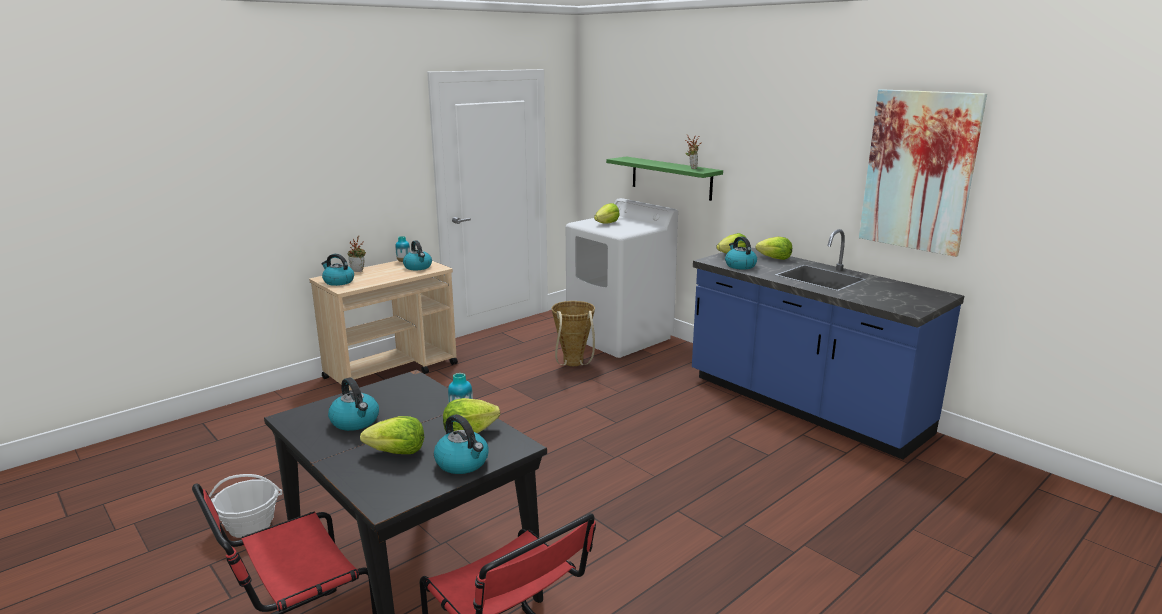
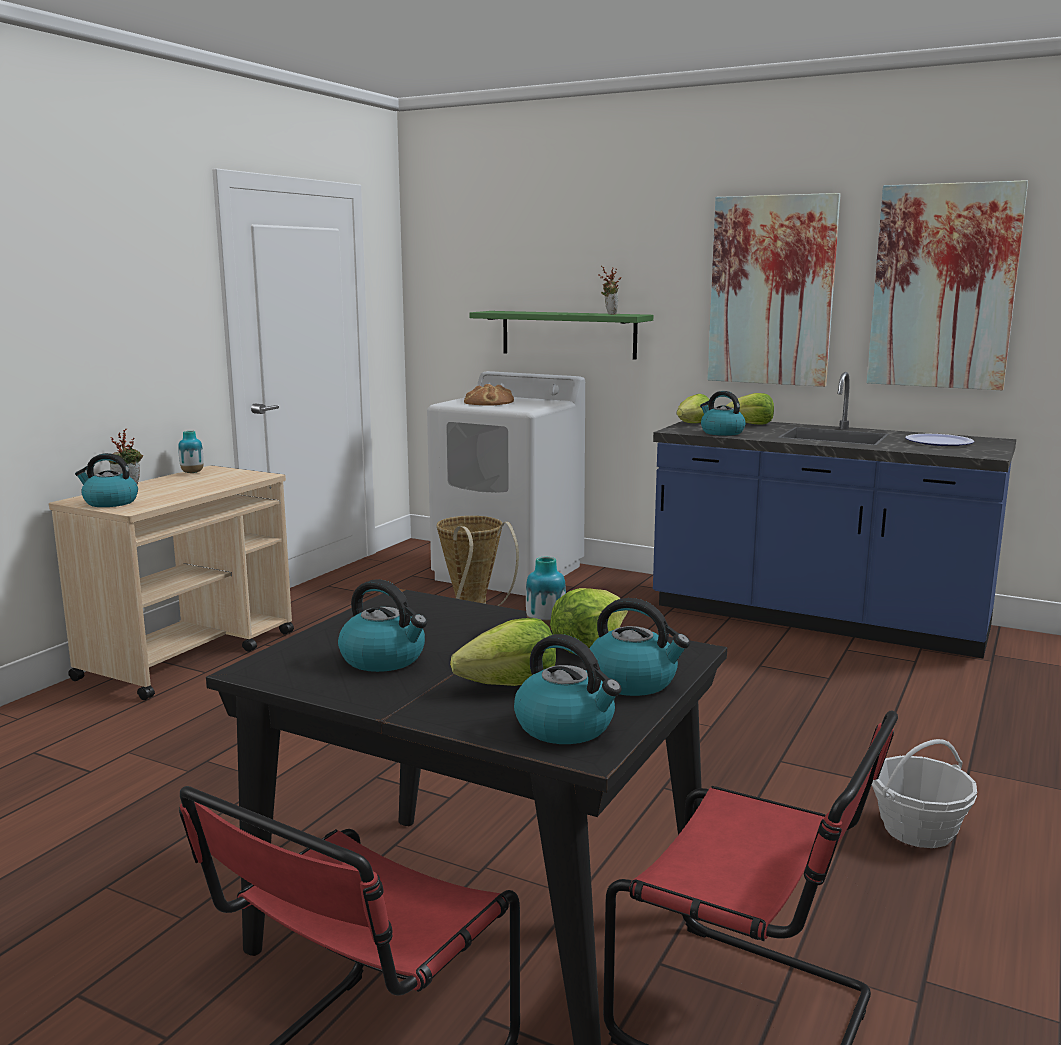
camera: 20 degrees left, 5 degrees down
(250, 525) = (110, 916): basket -> basket (918, 830)
(418, 267) = (227, 477): kettle -> kettle (566, 727)
(607, 223) = (488, 402): lettuce -> bread
(799, 161) = (771, 291): none -> picture
(893, 292) = (939, 442): none -> plate

